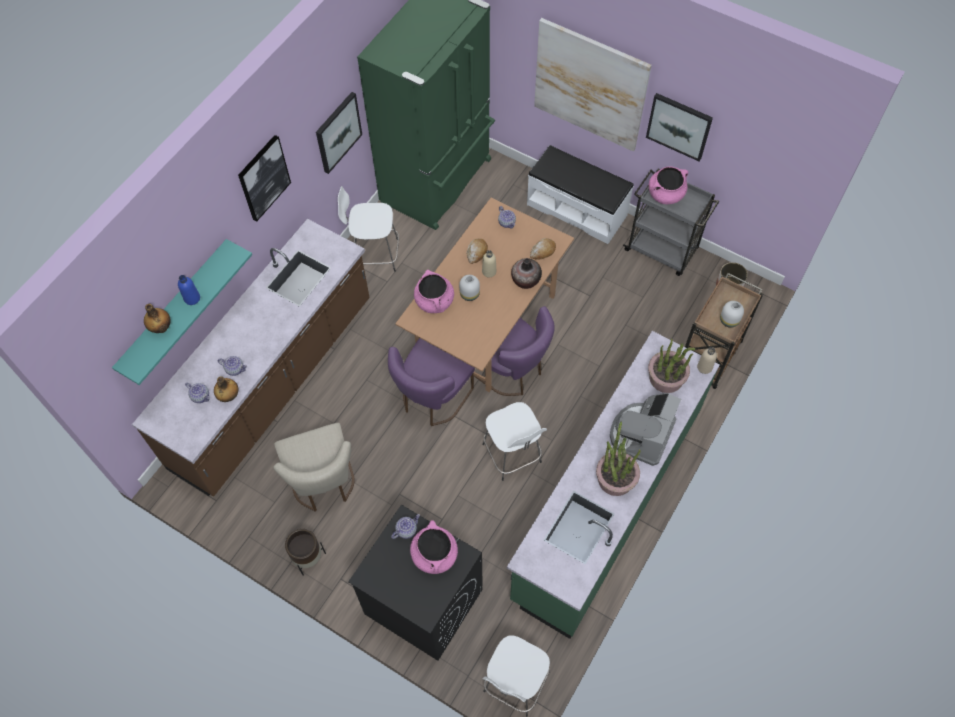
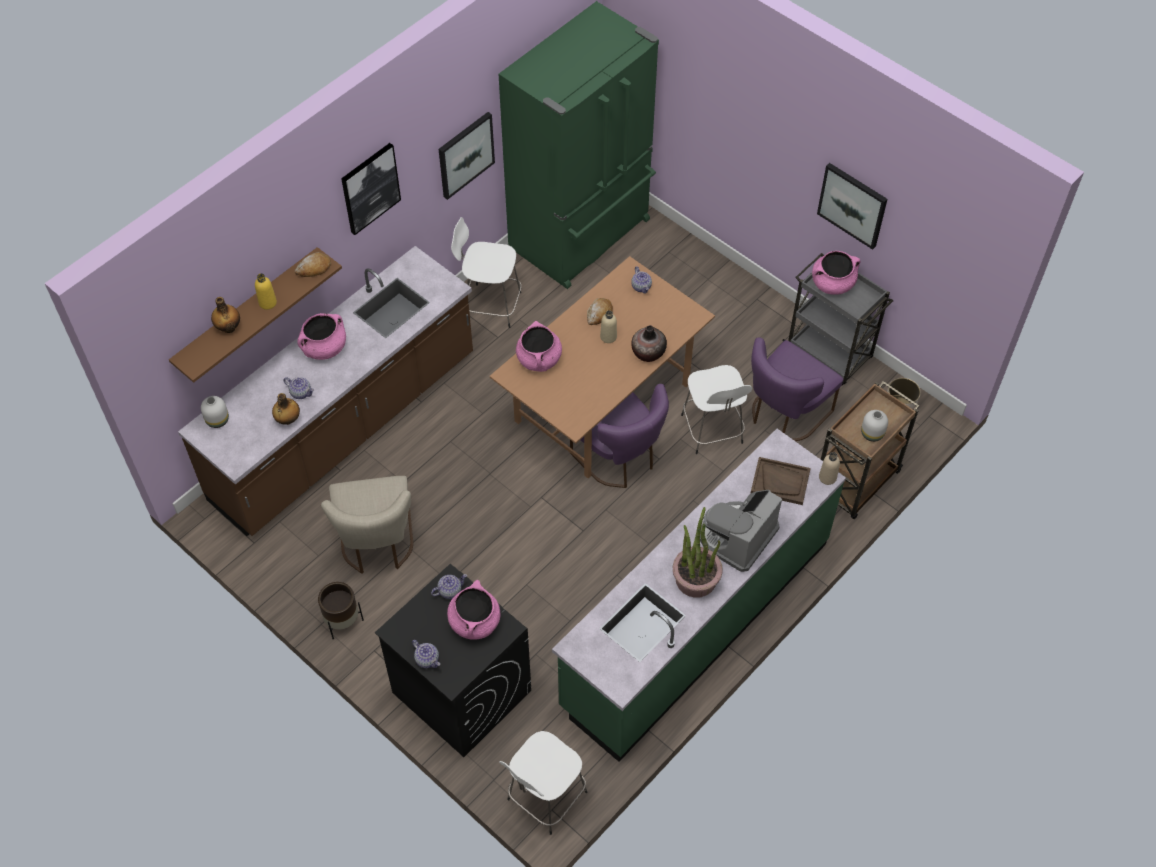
camera: 10 degrees right, 5 degrees down
(175, 309) = (247, 312): turquoise shelf -> brown shelf
(192, 298) = (267, 303): blue bottle -> yellow bottle
(201, 396) = (258, 415): teapot -> teapot (427, 659)
(247, 324) = (324, 348): none -> pink cooking pot
(432, 399) = (520, 475): purple chair -> purple chair (784, 415)
(469, 294) = (580, 358): white vase -> white vase (217, 420)
(512, 455) = (599, 552): white stool -> white stool (712, 431)
(543, 251) = (675, 324): bread -> bread (314, 268)
(577, 209) = (738, 292): white bench -> none
(590, 85) = (761, 145): picture -> none
(666, 378) = (780, 482): potted plant -> brown tray

